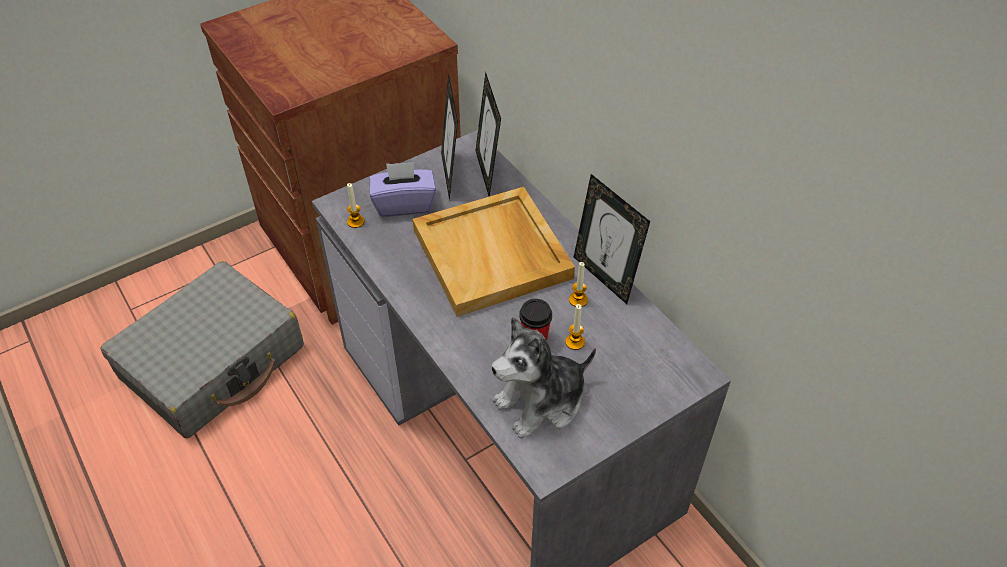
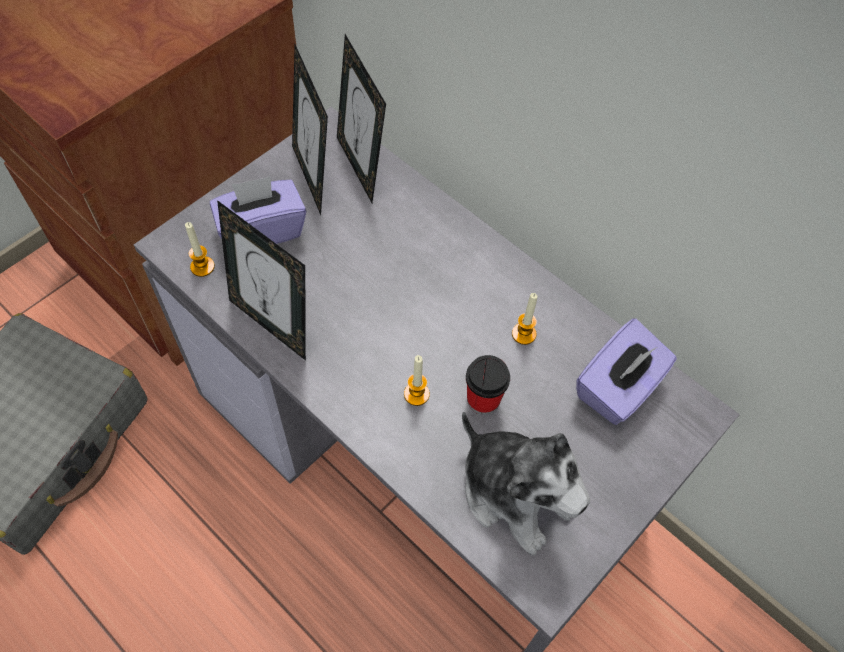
camera: 15 degrees left, 10 degrees up
(493, 254) = (399, 286): beige tray -> none
(541, 402) = (516, 492): plush toy -> plush toy turned 90 degrees counterclockwise
(575, 342) = (535, 396): candle -> candle (416, 394)
(604, 277) = (548, 295): picture frame -> picture frame (273, 324)
(640, 347) = (618, 388): none -> purple tissue box

